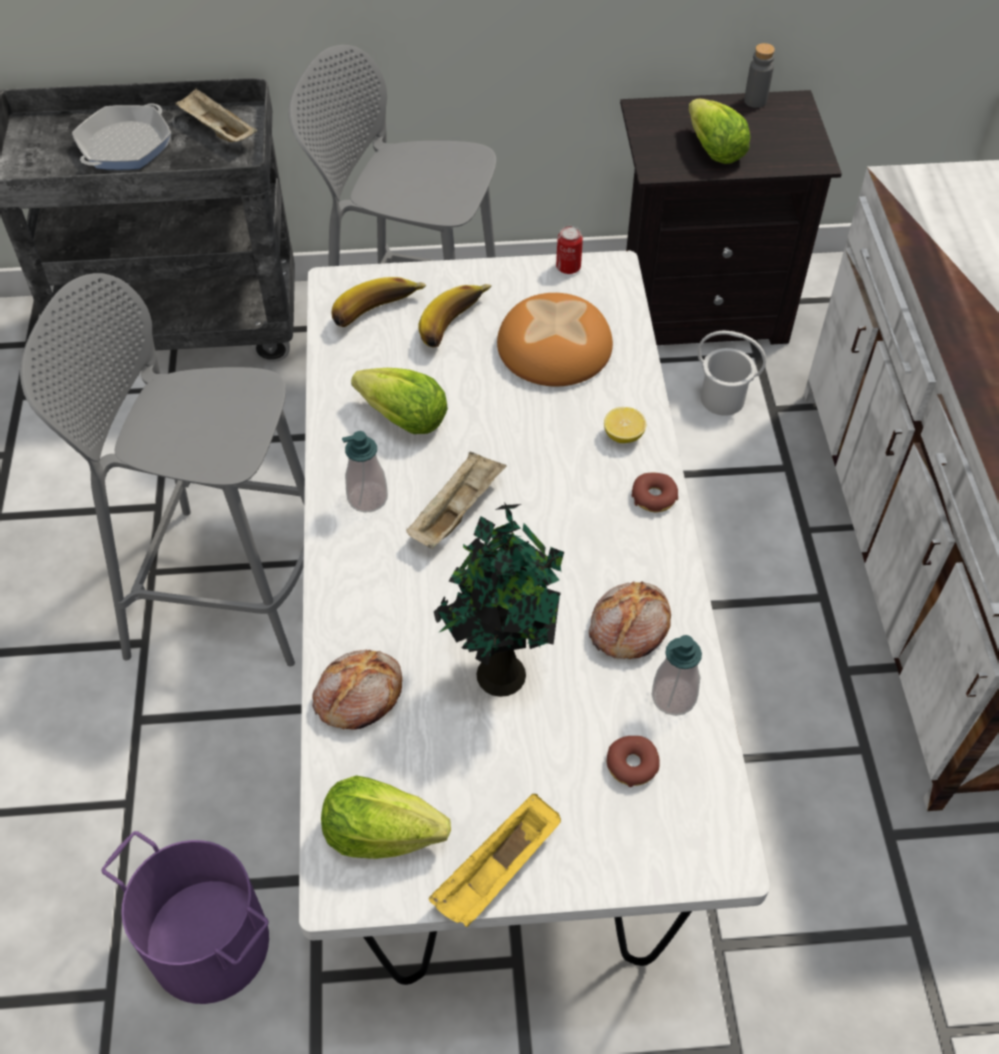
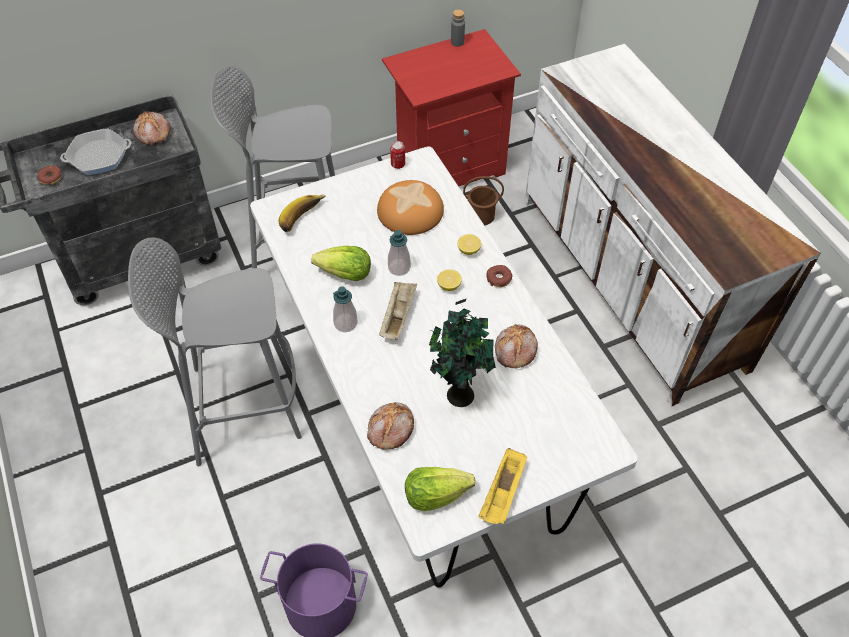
camera: 20 degrees left, 0 degrees up
(125, 145) = (98, 156): frying pan -> frying pan turned 120 degrees counterclockwise
(217, 131) = (152, 133): beige tray -> bread
(457, 327) = (351, 214): banana -> none
(564, 485) = (449, 286): none -> lemon
(632, 765) = (546, 419): donut -> donut (51, 178)
(673, 697) = (552, 379): soap dispenser -> soap dispenser (399, 268)
(699, 308) = (448, 167): black nightstand -> red nightstand
(714, 151) = (447, 77): lettuce -> none
(722, 398) = (481, 215): white bucket -> brown bucket

